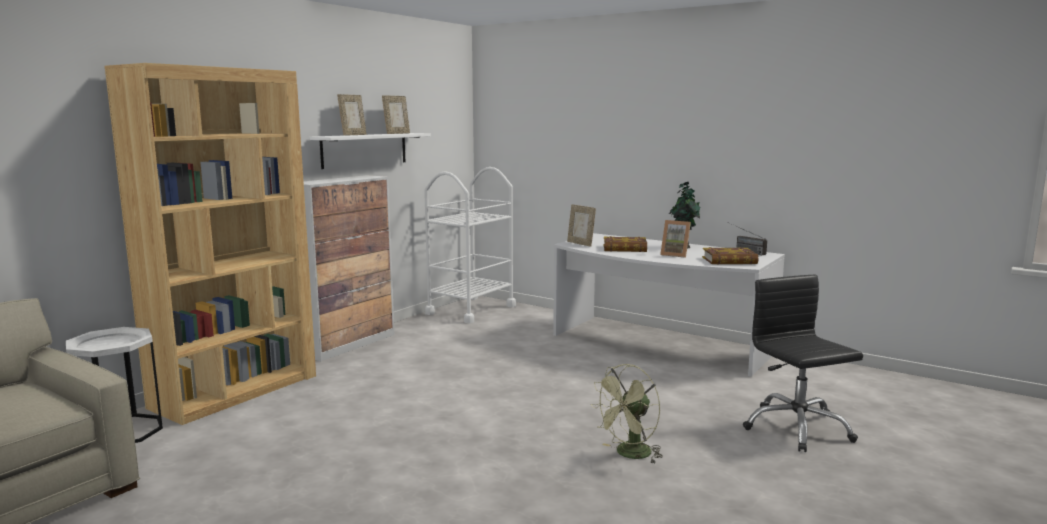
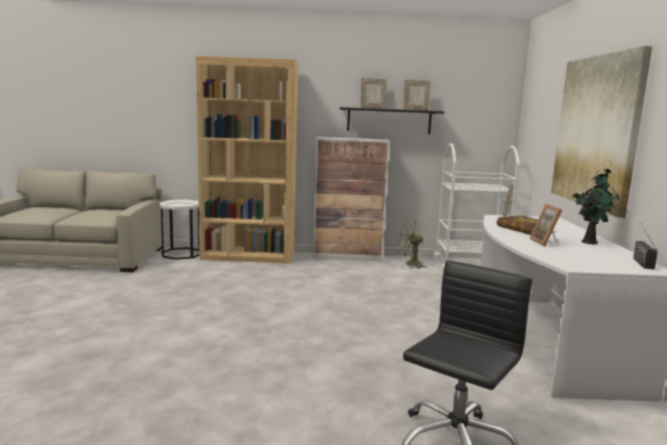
camera: 55 degrees right, 0 degrees up
(364, 150) = (389, 120): white shelf -> black shelf
(629, 454) = (292, 372): green fan -> green fan (409, 264)
(635, 148) = (596, 131): none -> picture
(729, 261) = (575, 260): book -> none

